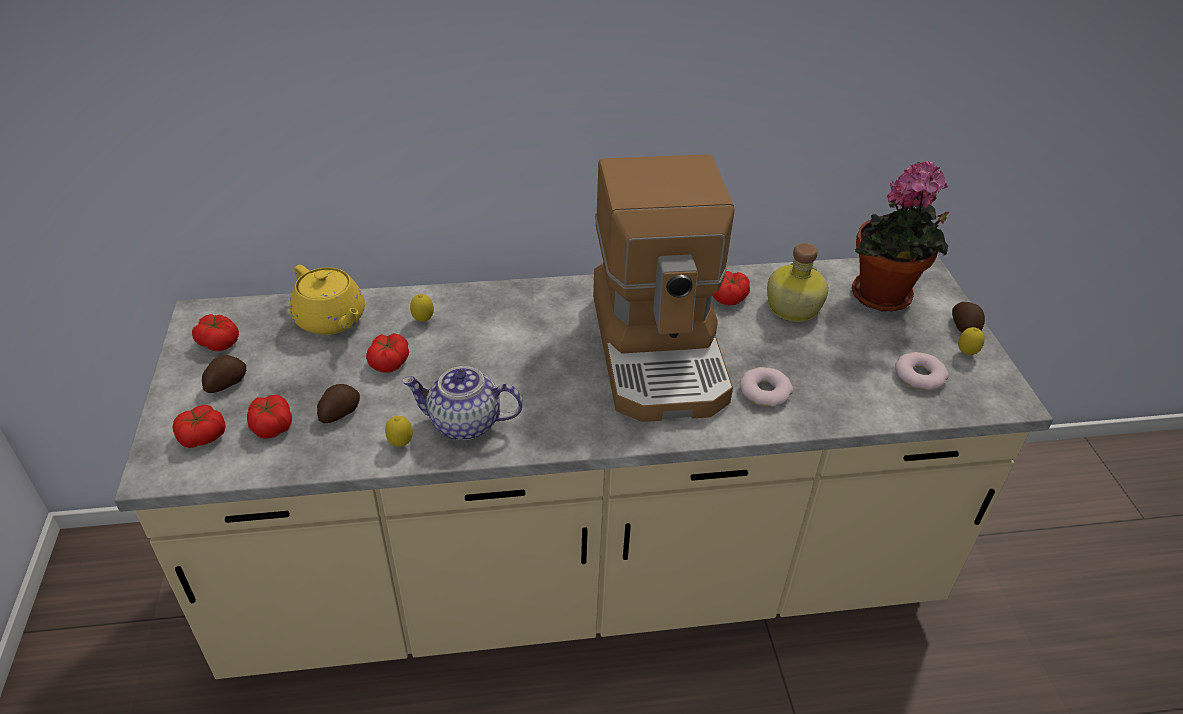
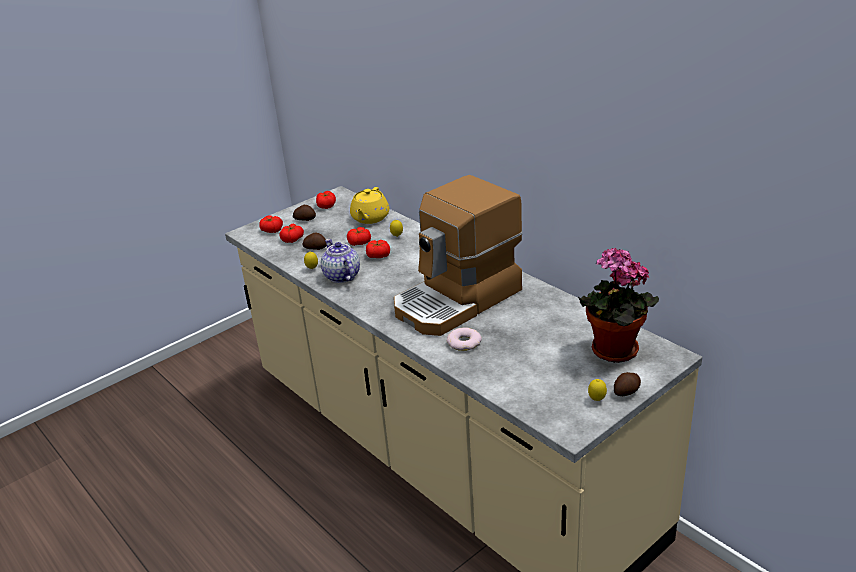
camera: 60 degrees right, 10 degrees down
(729, 297) = (534, 302): tomato -> tomato (378, 255)
(791, 307) = (553, 324): bottle -> none
(919, 375) = (548, 389): donut -> none

